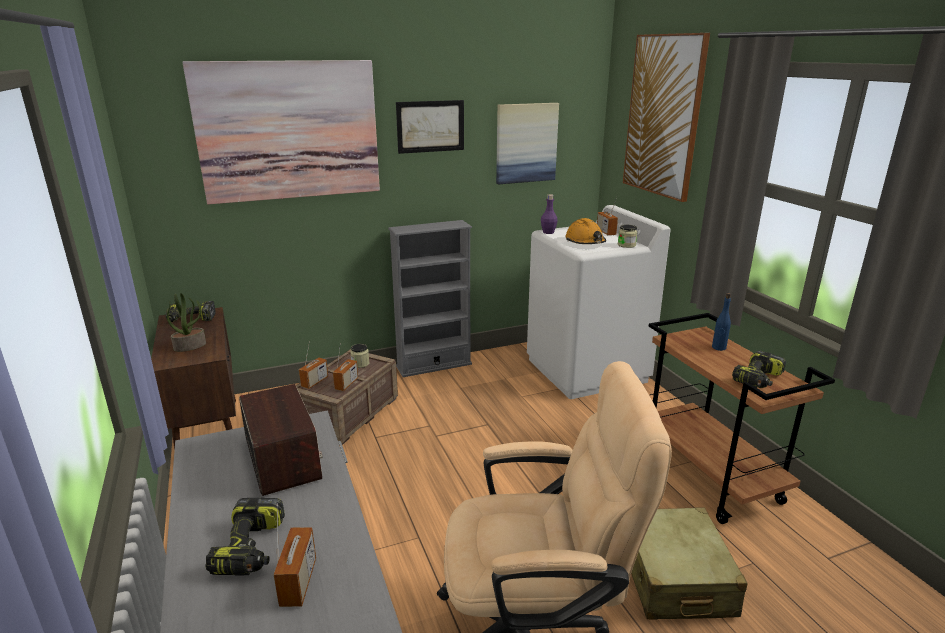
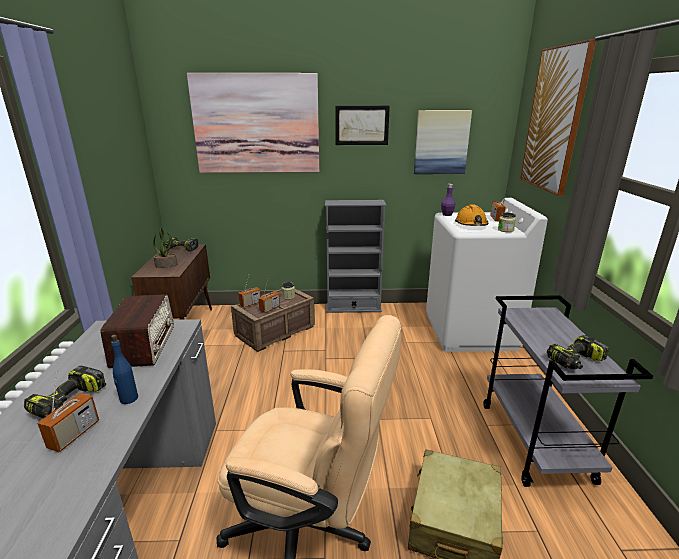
camera: 20 degrees right, 0 degrees up
(710, 477) = (536, 442): brown cart -> grey cart
(718, 347) = (555, 327): blue bottle -> blue bottle (128, 399)

